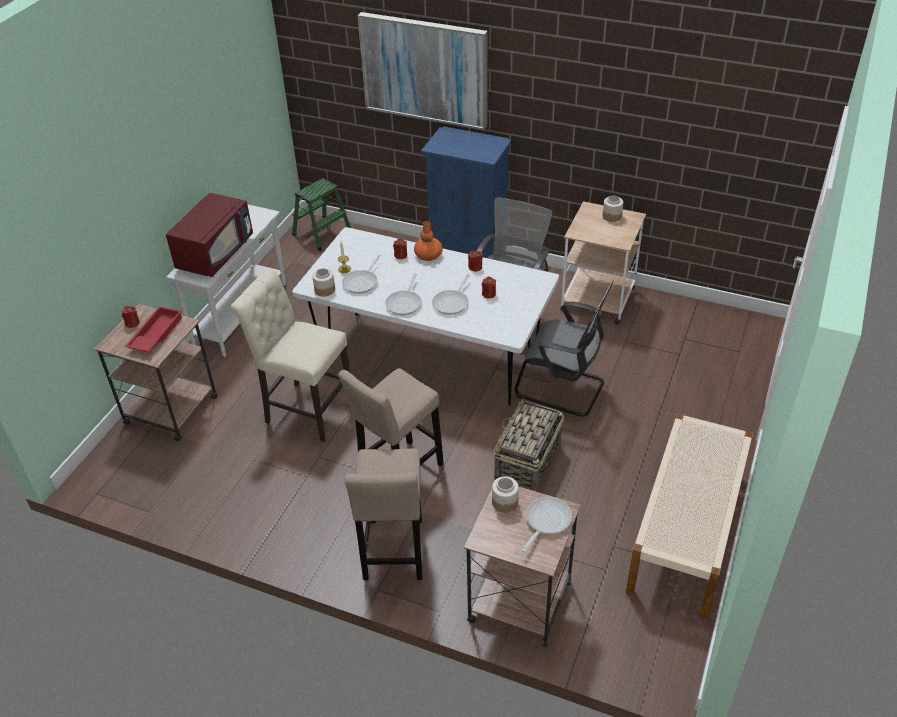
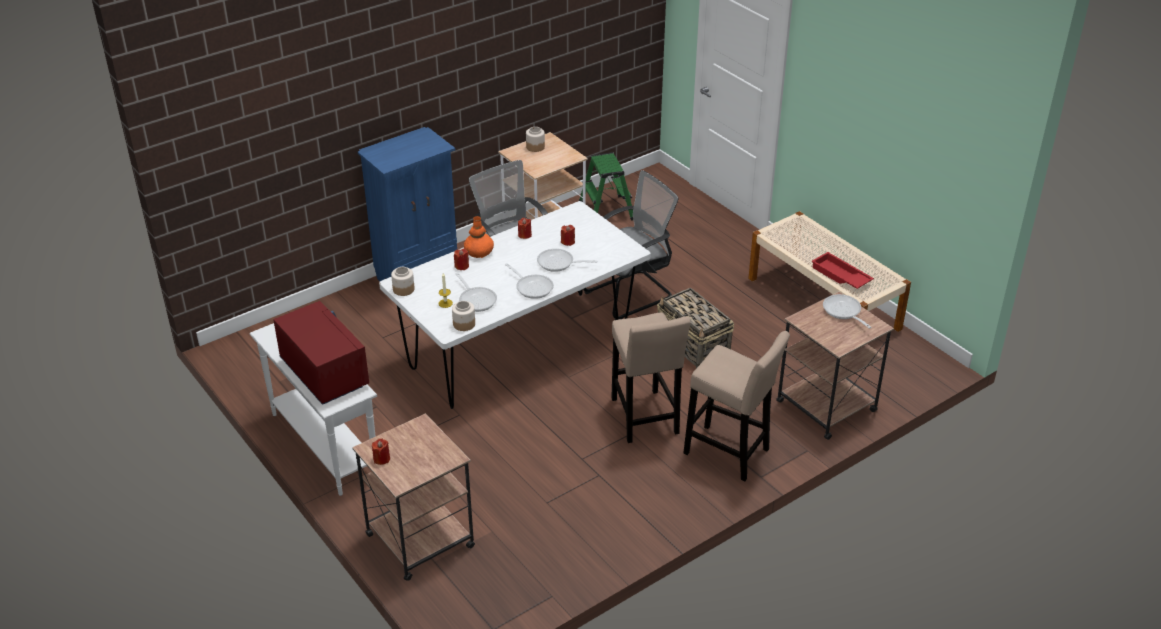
camera: 60 degrees left, 5 degrees down
(155, 334) = (417, 447): red tray -> red tray (840, 276)
(305, 409) = (512, 447): beige stool -> none
(322, 233) = (255, 346): green step ladder -> green step ladder (606, 210)
(425, 70) = (333, 99): picture -> none
(452, 302) = (559, 263): frying pan -> frying pan turned 135 degrees clockwise
(504, 502) = (810, 322): jar -> jar (403, 289)

